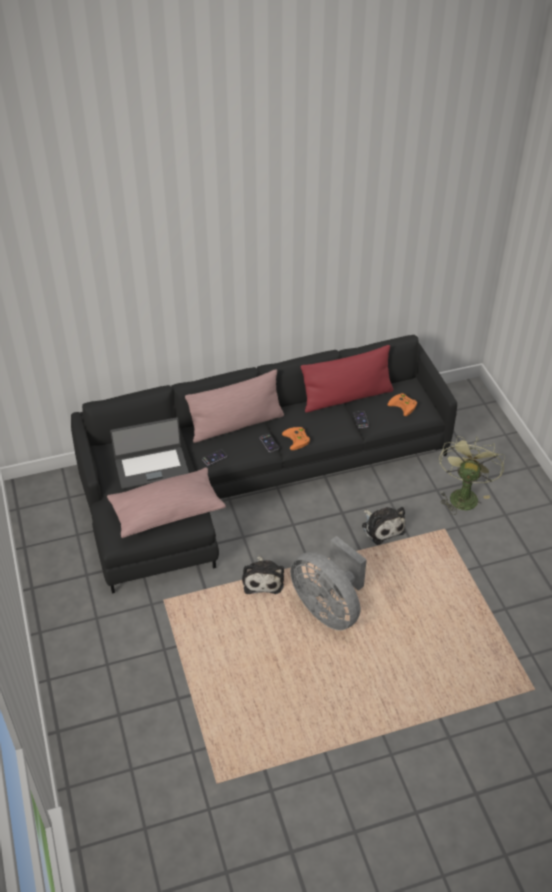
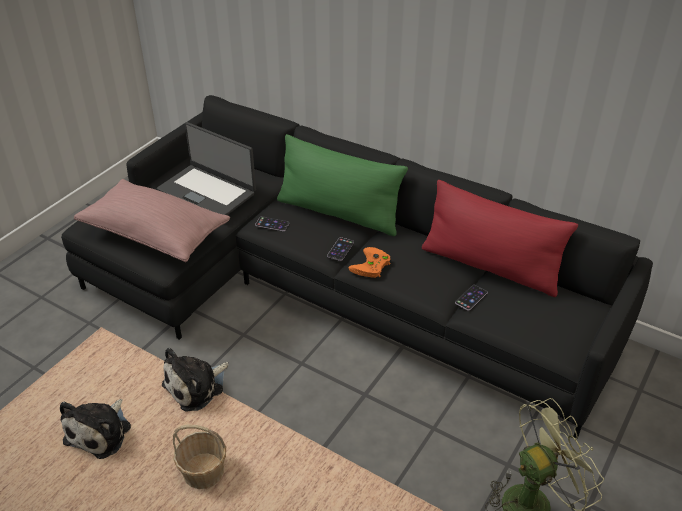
camera: 50 degrees right, 5 degrees down
(236, 425) = (338, 213): pink pillow -> green pillow
(328, 608) = (204, 472): grey fan -> basket
(382, 527) = (382, 446): plush toy -> plush toy (101, 431)
(404, 405) = (545, 321): orange game controller -> none

